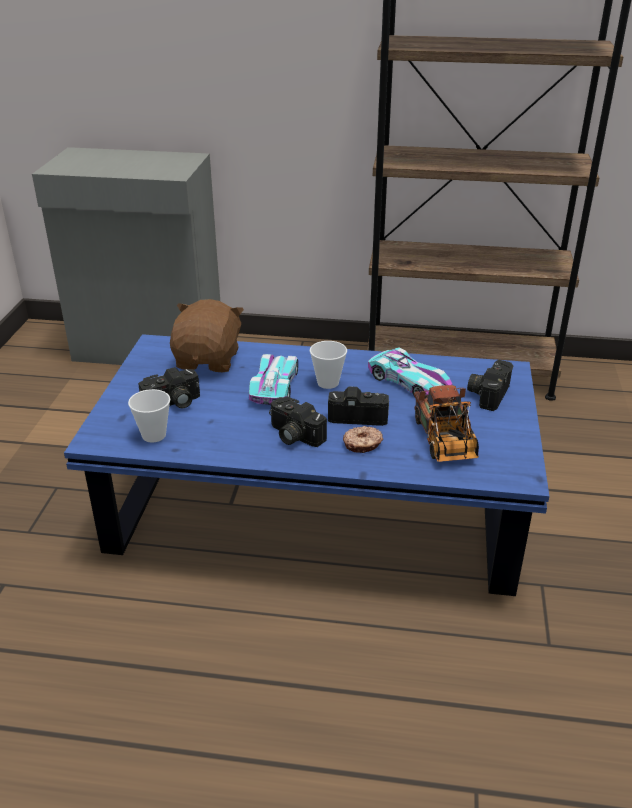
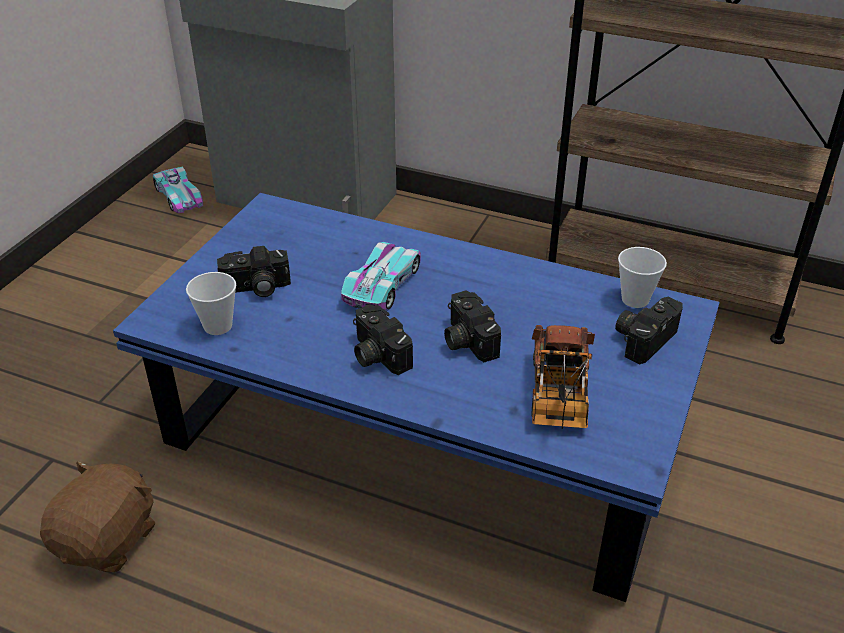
camera: 15 degrees right, 5 degrees up
(209, 360) = (320, 238): brown plush toy -> brown plush toy (109, 540)
(328, 383) = (448, 290): cup -> cup (635, 299)
(358, 415) = (466, 340): camera -> camera turned 135 degrees counterclockwise
(362, 444) = (454, 382): donut -> none
(409, 382) = (548, 305): toy car -> toy car (179, 196)

